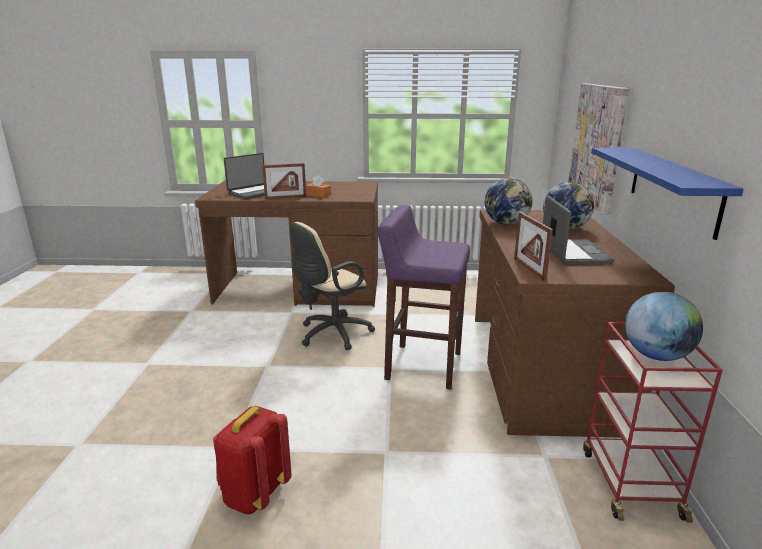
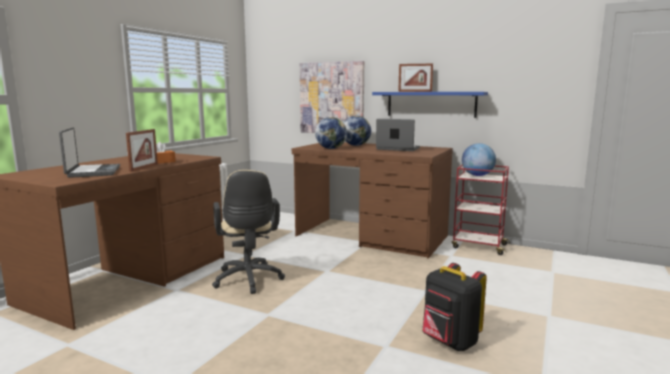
camera: 65 degrees left, 10 degrees down
(254, 494) = (449, 342): red backpack -> black backpack
(422, 366) = (335, 261): purple stool -> none
(529, 269) = (414, 154): picture frame -> picture frame (415, 91)

